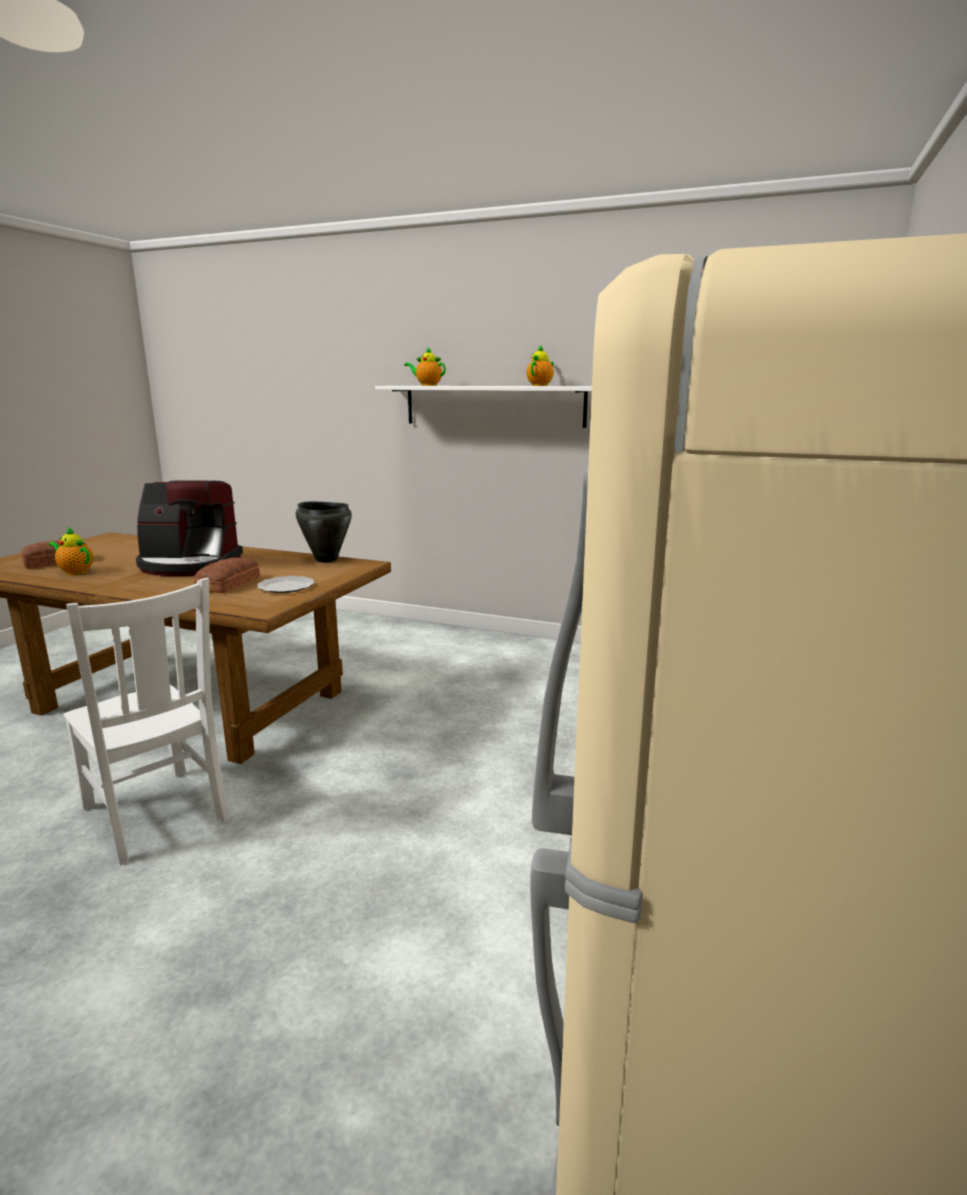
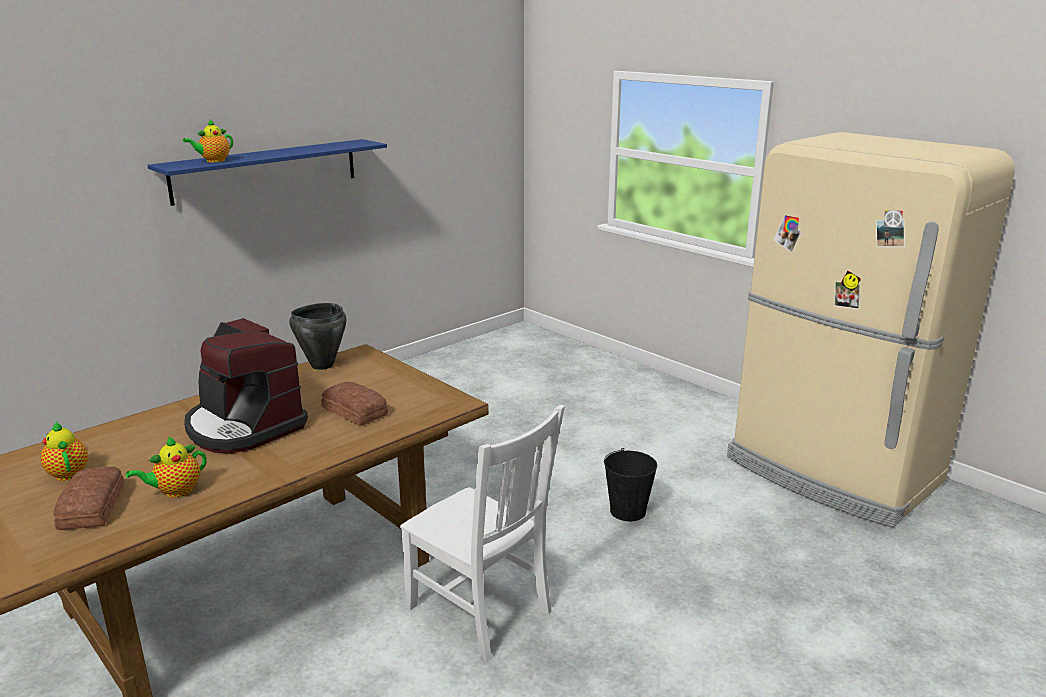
camera: 65 degrees left, 5 degrees up
(156, 815) = (482, 611): white chair -> white chair turned 60 degrees clockwise
(189, 565) = (244, 426): coffee machine -> coffee machine turned 105 degrees clockwise
(287, 586) = (397, 389): plate -> none
(400, 871) = (628, 511): none -> black bucket
(493, 405) = (266, 170): white shelf -> blue shelf
(540, 385) = (328, 146): teapot -> teapot (68, 472)

